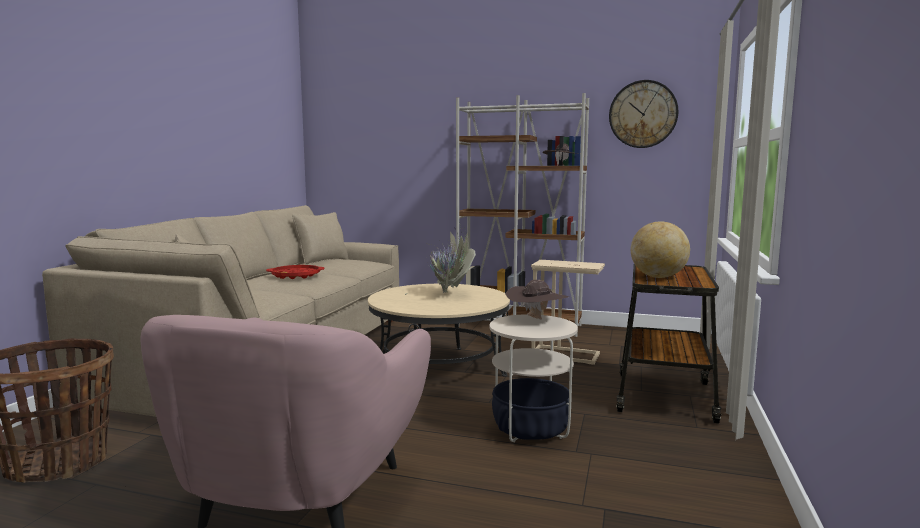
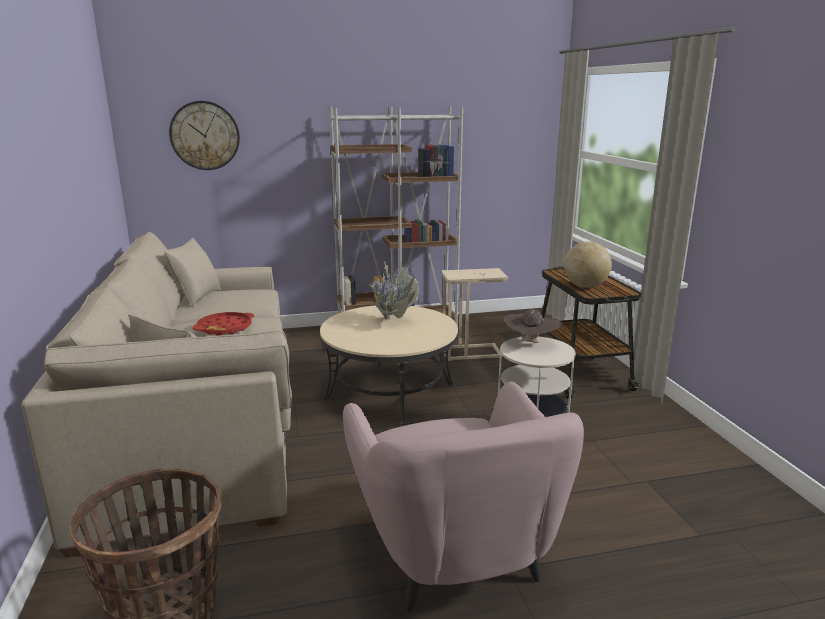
camera: 30 degrees left, 10 degrees up
(643, 114) = (495, 121): wall clock -> wall clock (205, 135)

